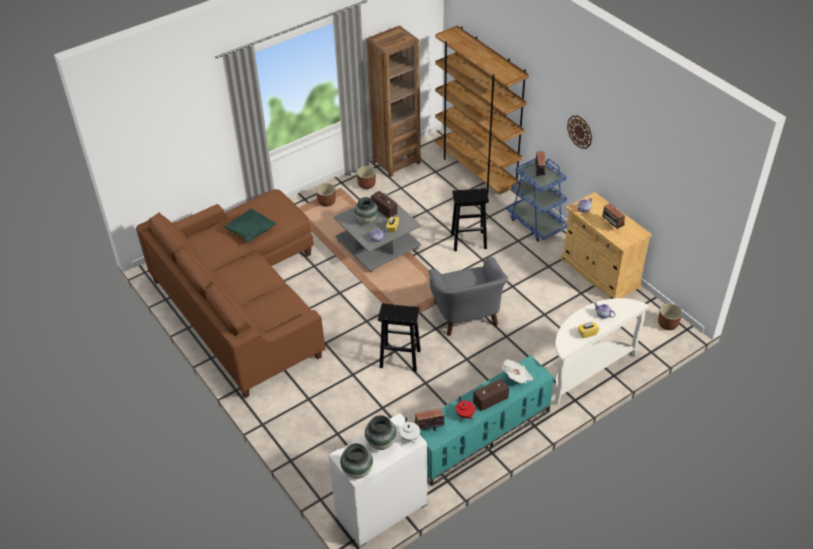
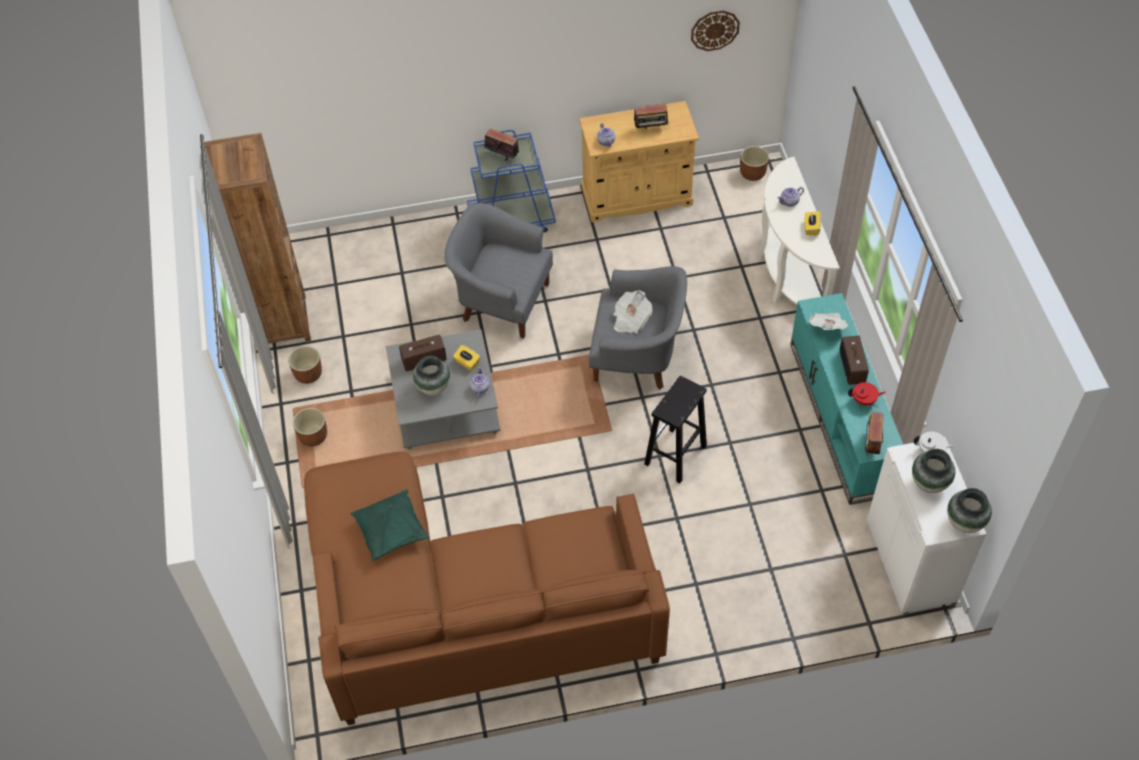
camera: 65 degrees left, 10 degrees up
(466, 283) = (630, 319): none -> newspaper
(469, 241) = (501, 301): black stool -> grey armchair
(476, 171) = (367, 239): brown bookcase -> none
(580, 131) = (532, 66): wall clock -> wall clock (715, 30)

